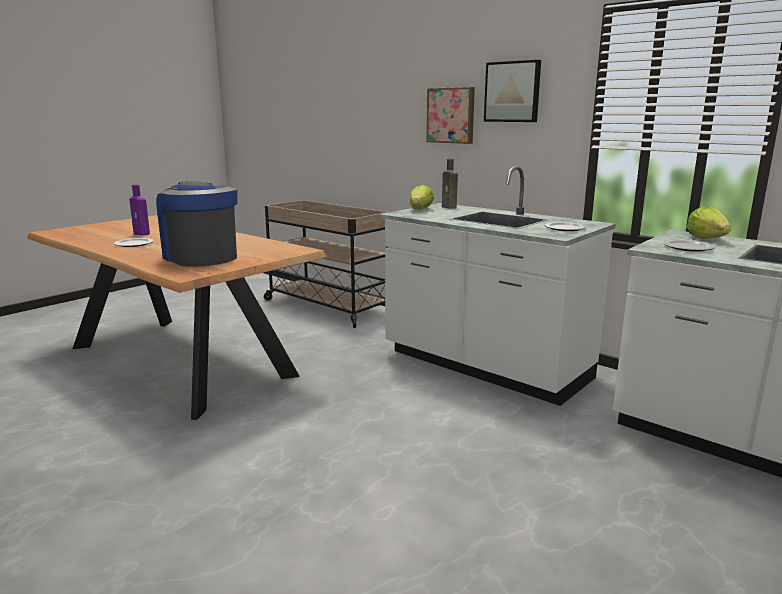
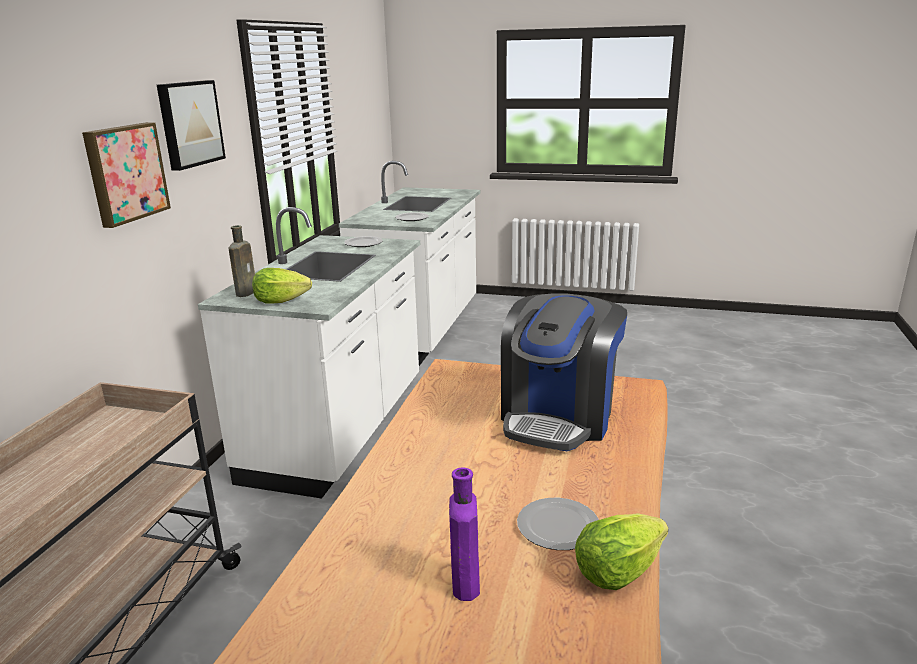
camera: 115 degrees left, 5 degrees up
(706, 239) = (373, 216): lettuce -> lettuce (617, 571)

